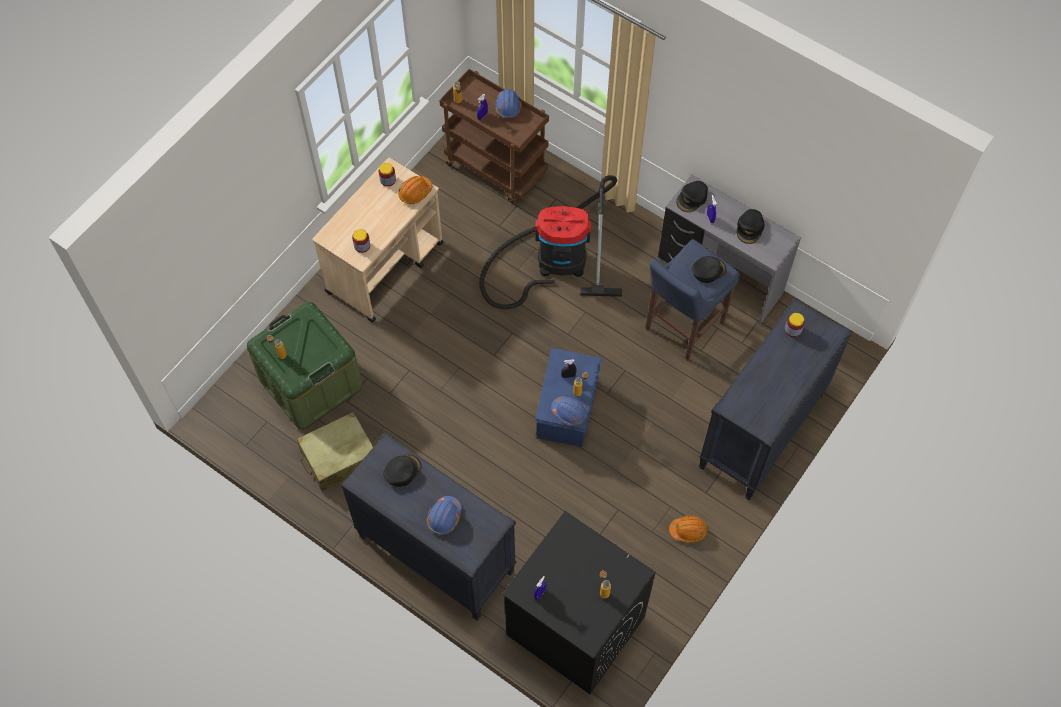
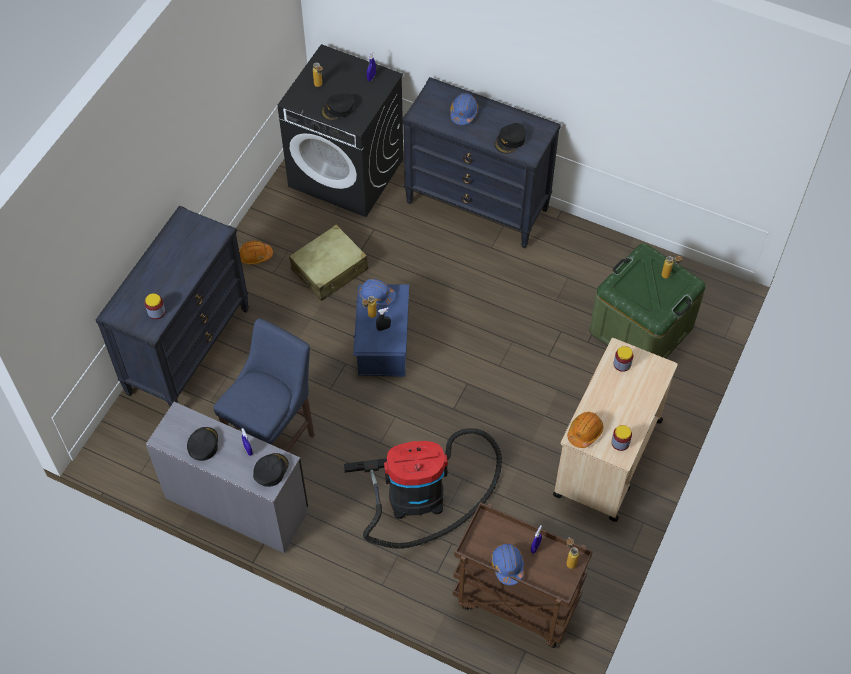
camera: 170 degrees right, 5 degrees down
(338, 456) = (590, 269): beige suitcase -> beige suitcase (330, 270)
(708, 270) = (247, 399): black cap -> black cap (338, 109)

